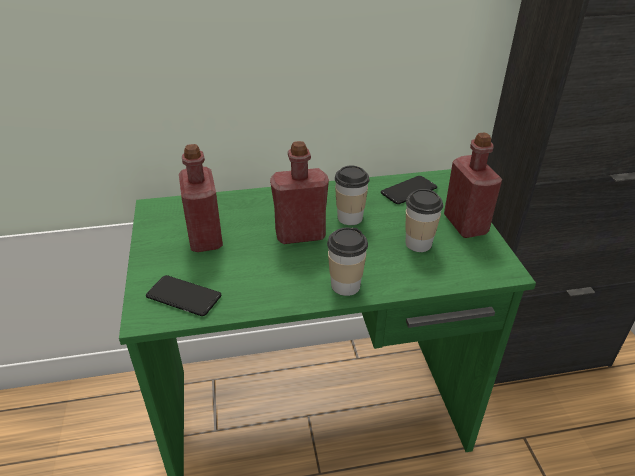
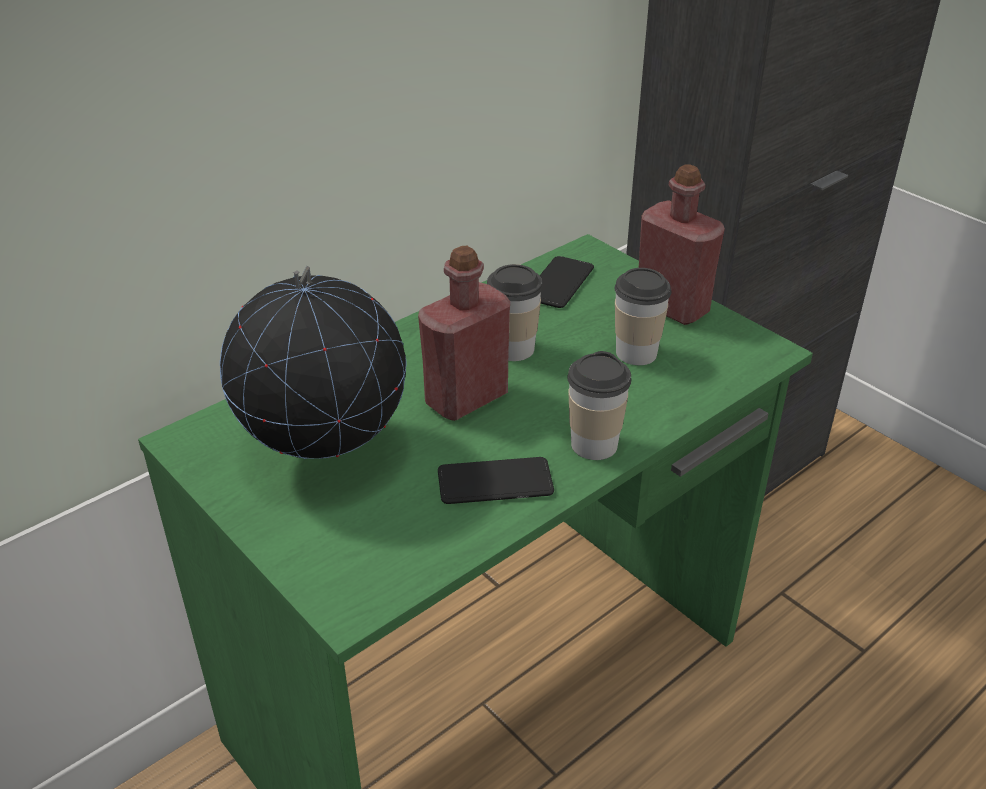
camera: 30 degrees left, 0 degrees up
(183, 296) = (379, 553): phone -> phone (495, 482)
(205, 238) = (325, 456): red bottle -> globe

